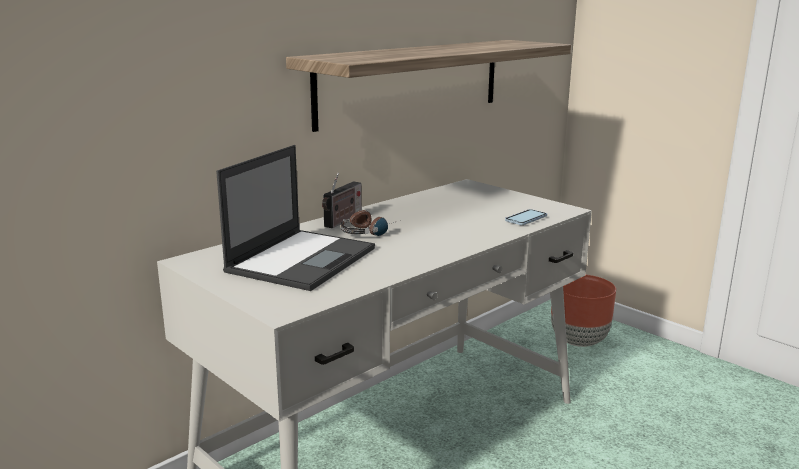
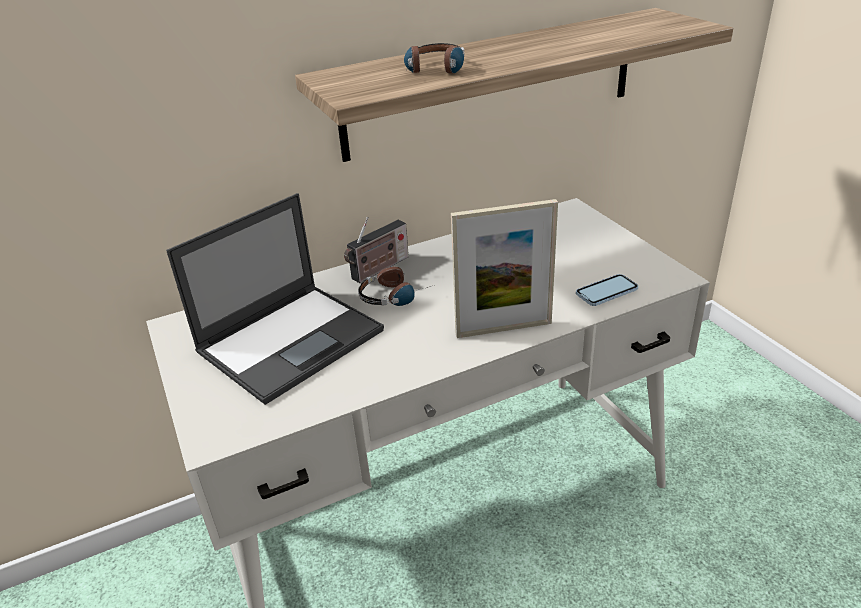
camera: 20 degrees right, 15 degrees up
(394, 54) = (435, 71): none -> headphones
(466, 240) = (503, 329): none -> picture frame
(578, 341) = (713, 392): brown planter -> none

